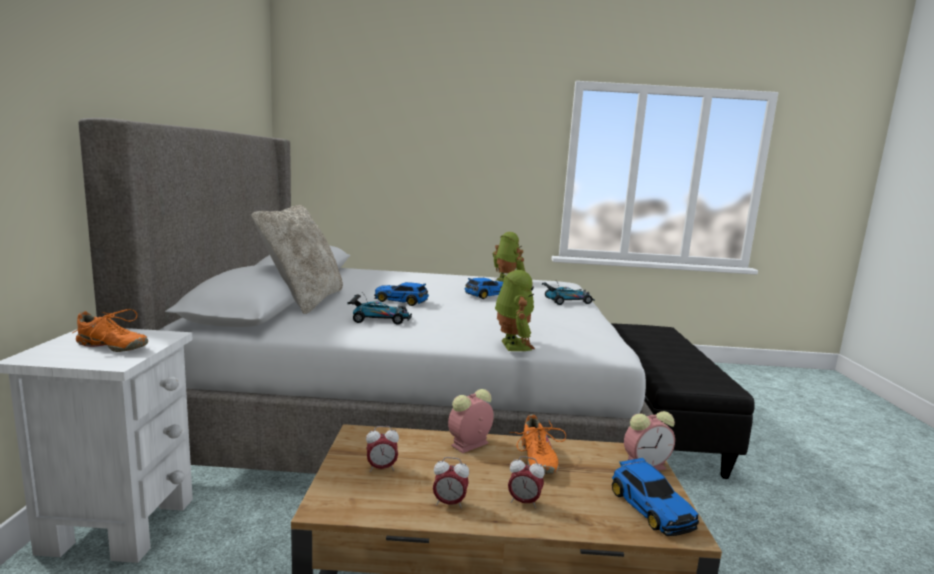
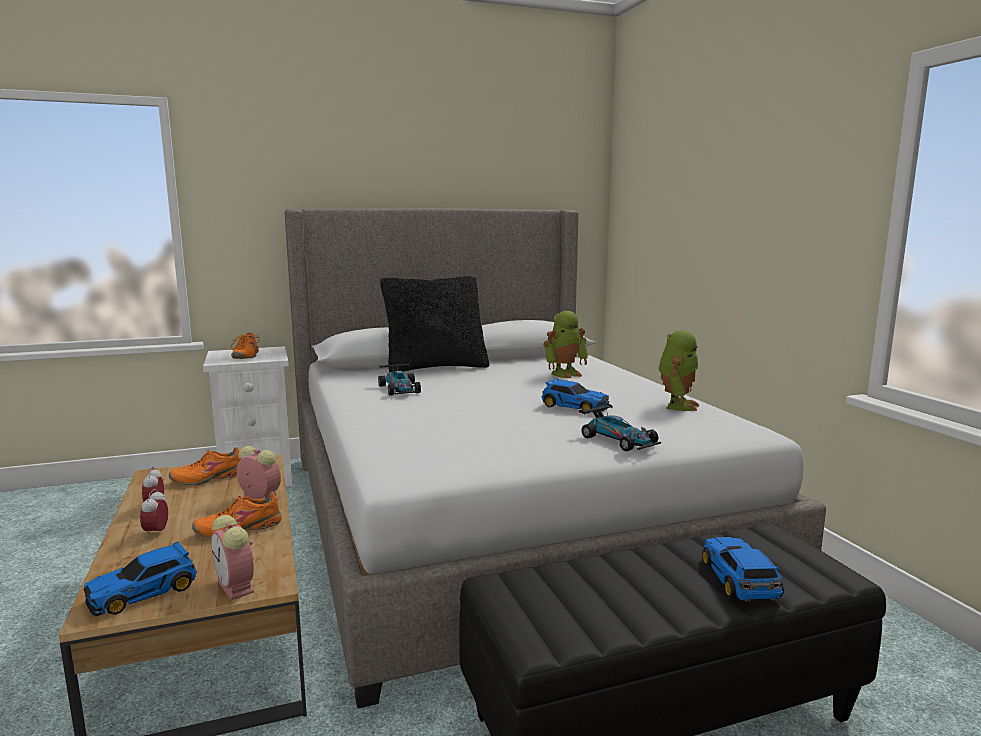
camera: 70 degrees right, 0 degrees up
(304, 299) = (436, 366): beige pillow -> black pillow
(381, 468) = (208, 478): alarm clock -> orange shoe
(402, 301) = (475, 385): toy car -> toy car (739, 580)
(512, 345) = (363, 435): toy robot -> toy robot (565, 373)

